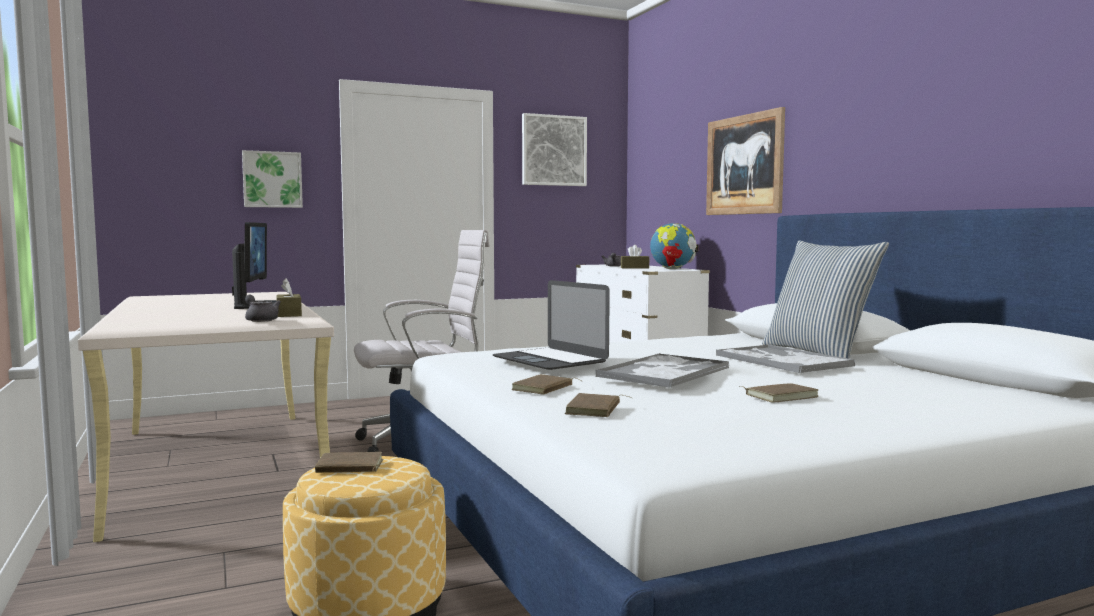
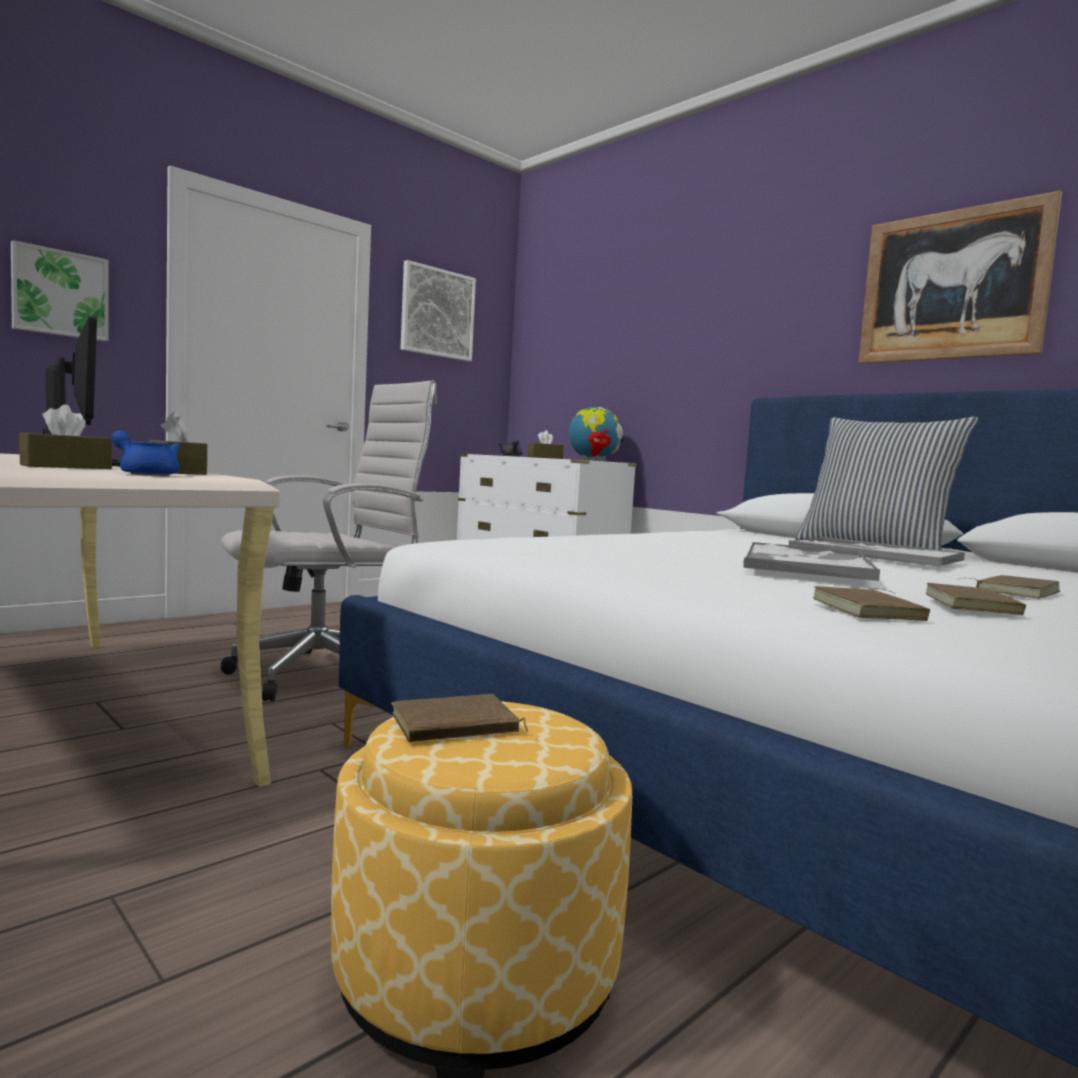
camera: 20 degrees left, 0 degrees up
(231, 313) = (66, 467): none -> brown tissue box
(260, 320) = (145, 474): grey teapot -> blue teapot
(544, 388) = (706, 583): brown book -> brown book (975, 605)
(550, 359) = (625, 547): laptop -> none
(744, 165) = (689, 343): picture -> picture (952, 285)

